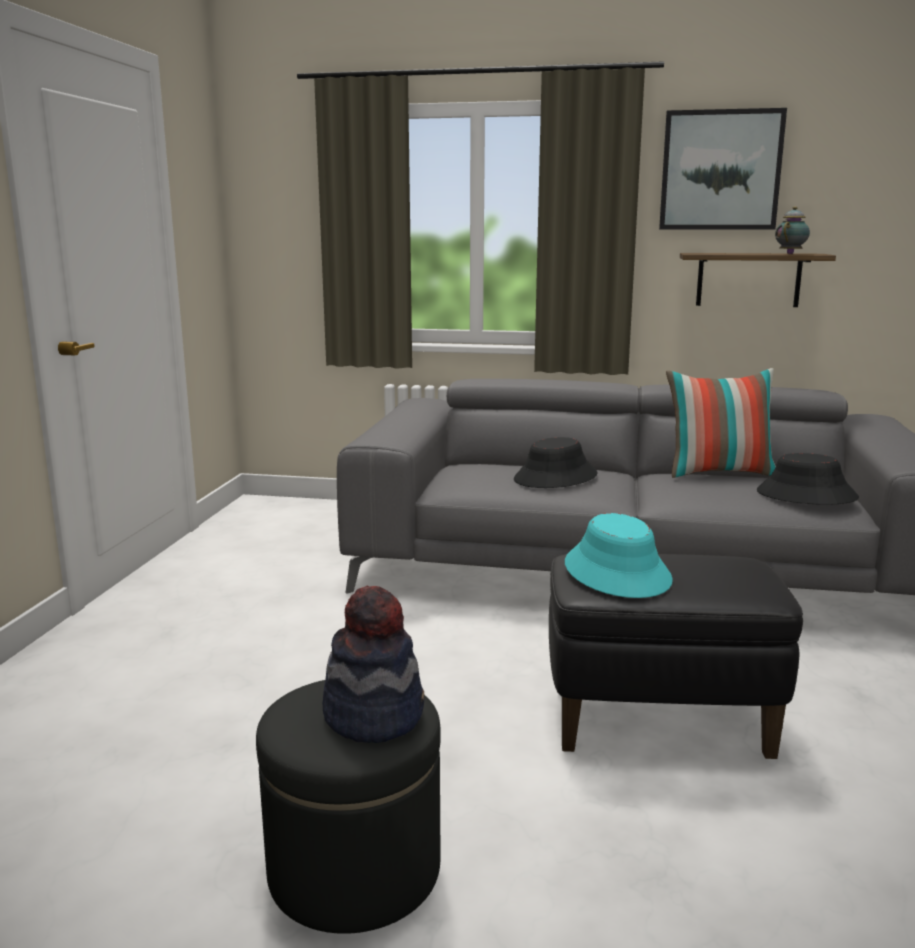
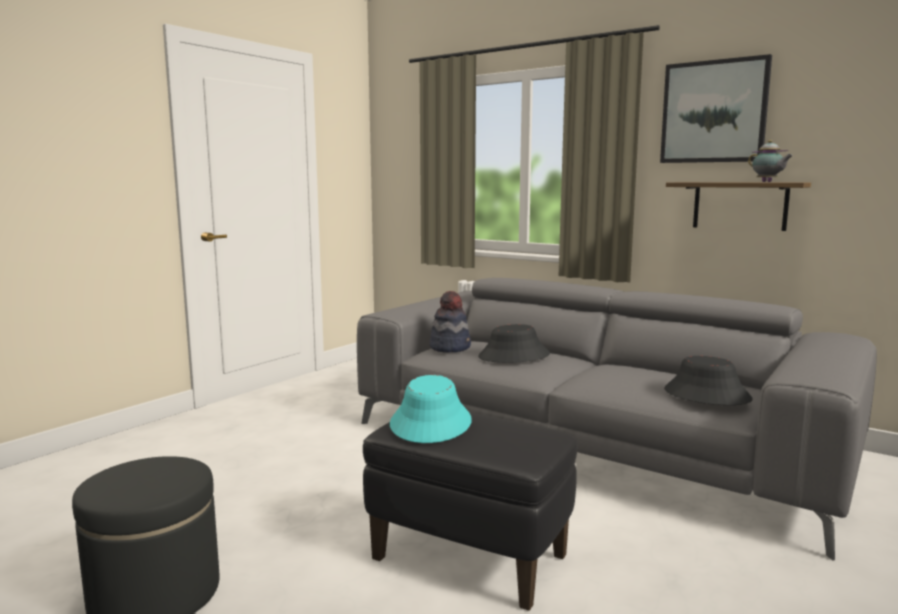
camera: 25 degrees right, 5 degrees down
(374, 715) = (155, 481): hat -> hat (450, 347)
(719, 473) = (658, 369): pillow -> none
(791, 254) = (767, 182): teapot -> teapot turned 90 degrees clockwise

